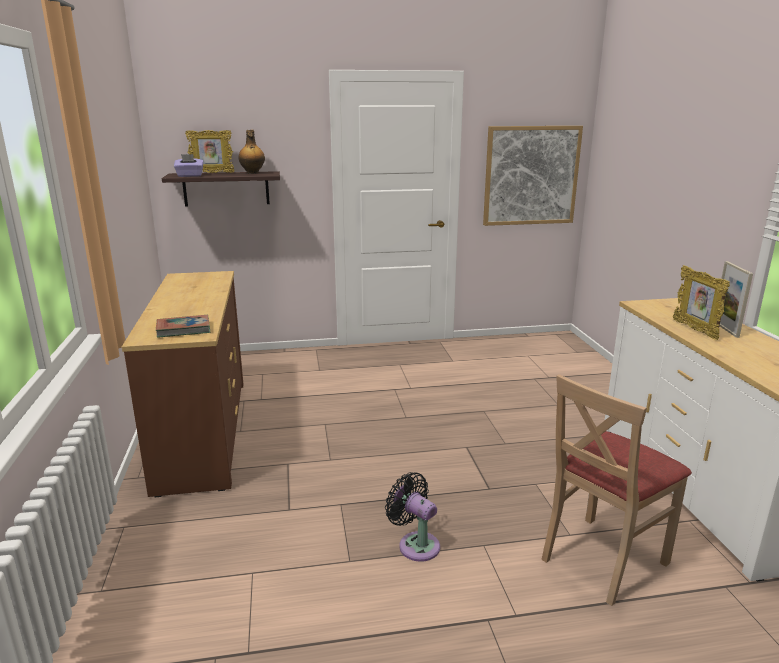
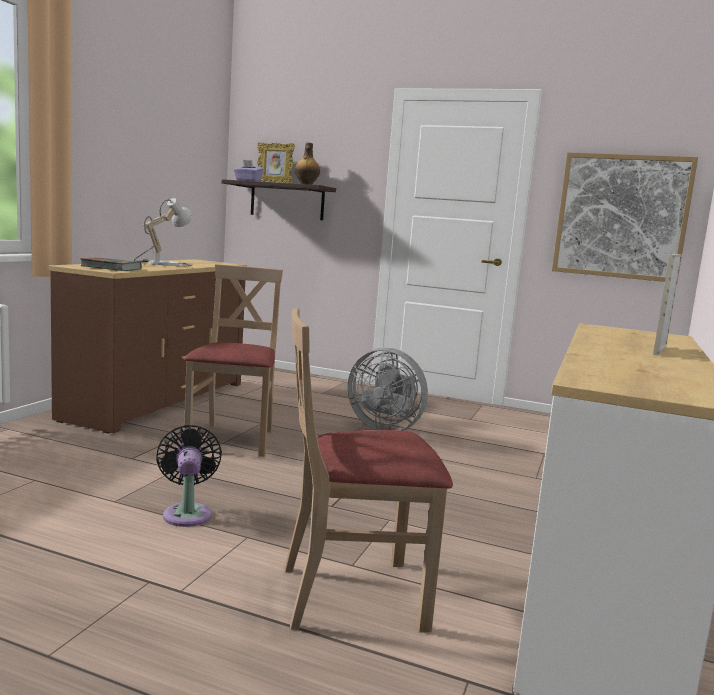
camera: 30 degrees right, 10 degrees down
(181, 297) = (162, 263): none -> table lamp
(333, 452) = (233, 440): none -> beige chair
(415, 393) = (385, 428): none -> grey fan
(695, 330) = (610, 343): picture frame -> none

